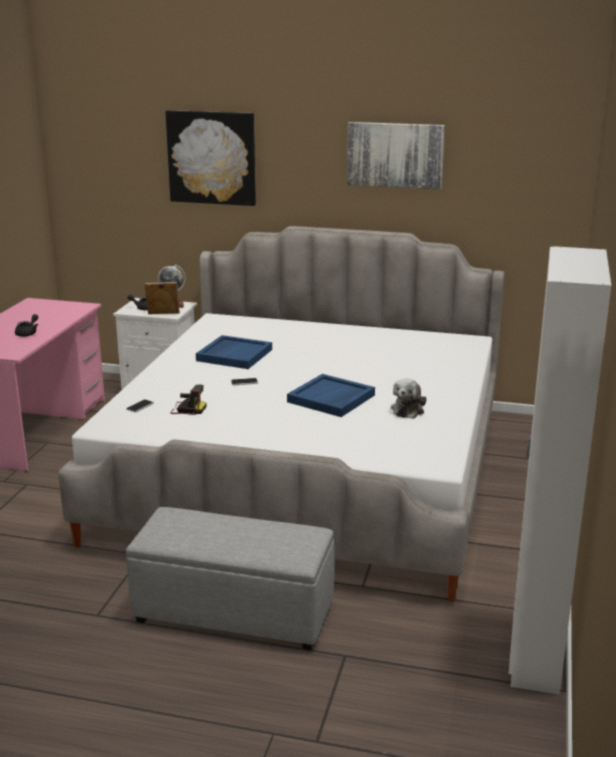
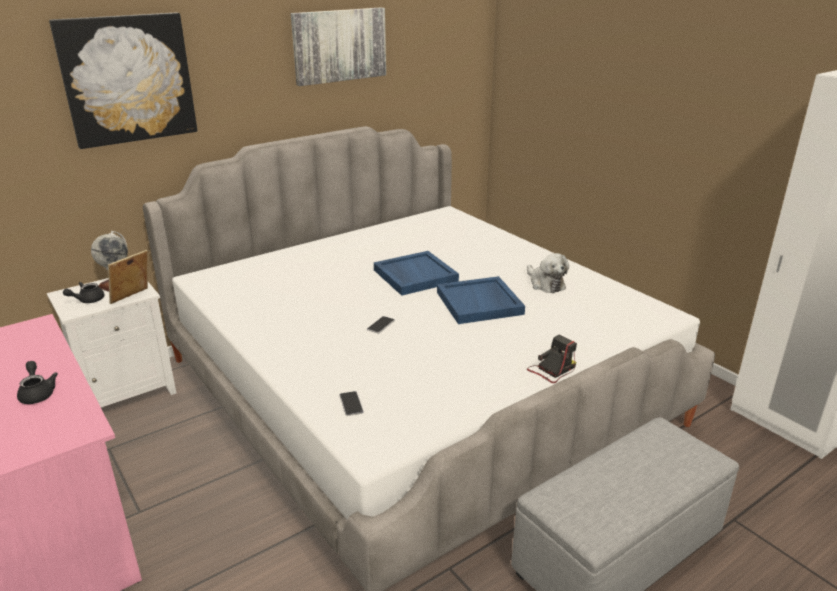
camera: 50 degrees left, 5 degrees up
(187, 409) = (401, 379): camera -> camera (552, 370)
(234, 355) = (307, 304): blue tray -> blue tray (414, 275)

